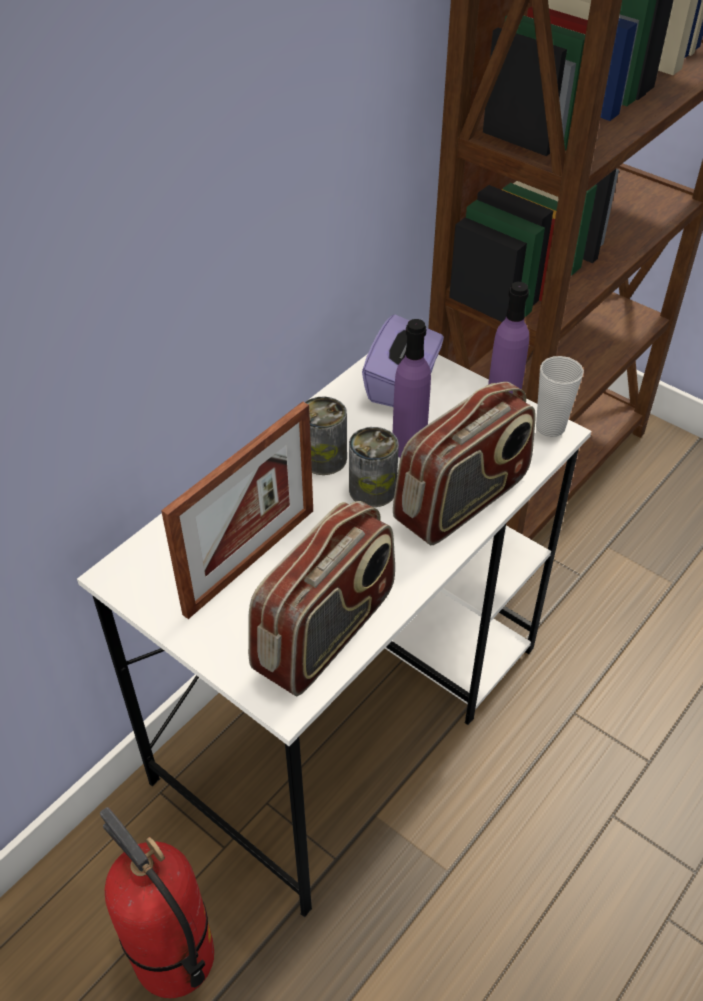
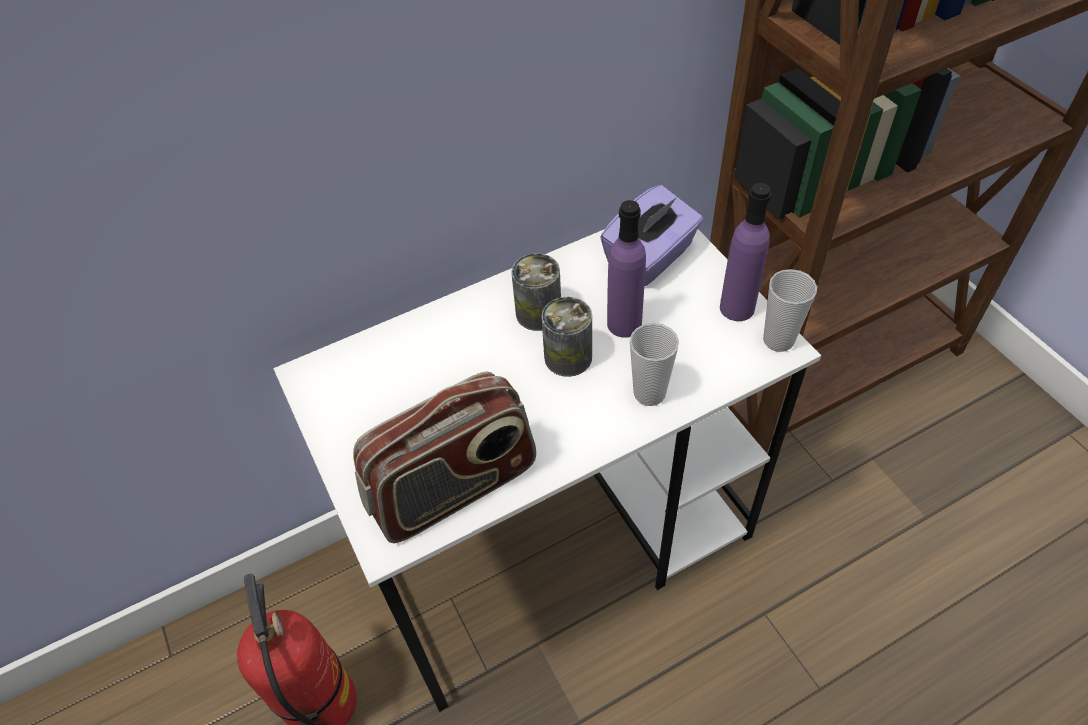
camera: 25 degrees right, 5 degrees up
(250, 560) = (423, 395): picture frame -> none
(463, 500) = (649, 393): radio -> cup

